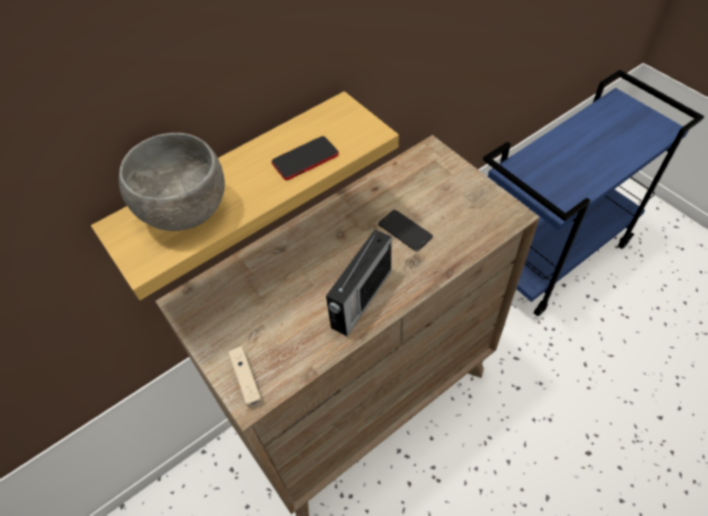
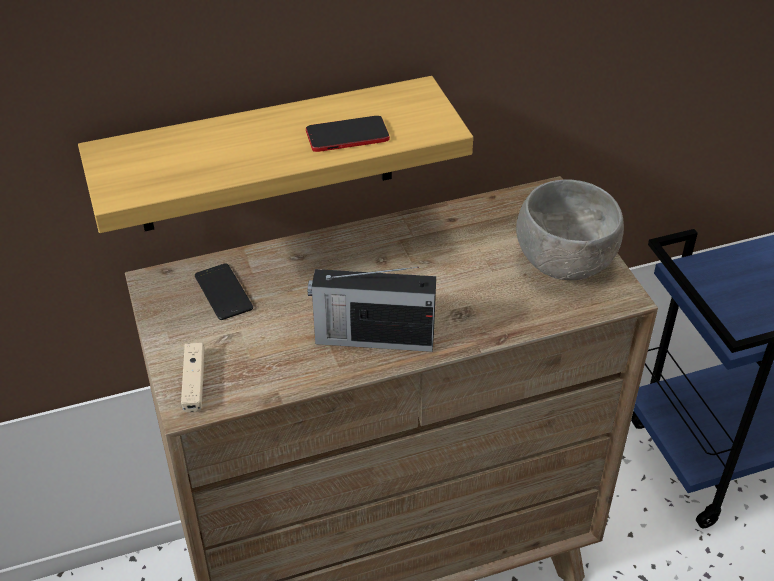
camera: 15 degrees right, 10 degrees down
(185, 212) = (185, 155): grey bowl -> grey bowl (563, 264)
(360, 300) = (372, 338): radio -> radio turned 45 degrees clockwise
(405, 230) = (467, 277): phone -> phone (223, 292)

